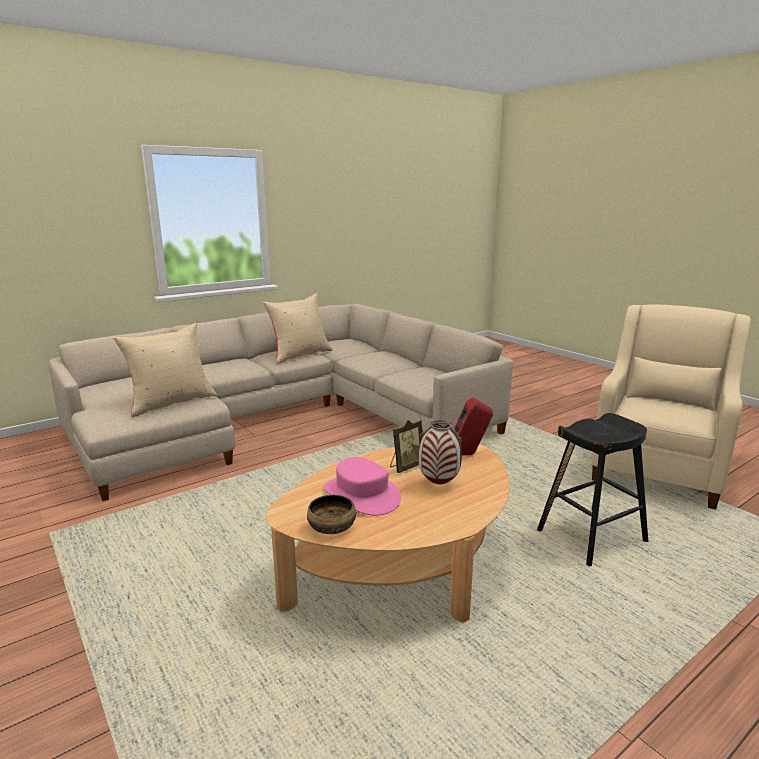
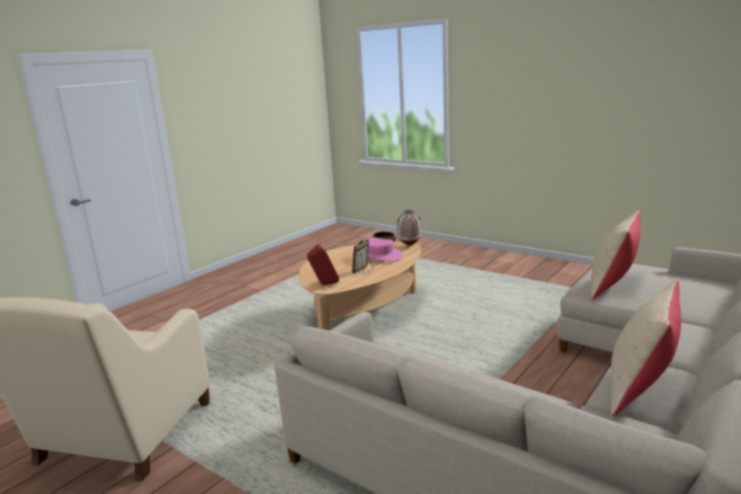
camera: 165 degrees right, 0 degrees up
(439, 484) = (339, 267): vase -> vase (409, 246)
(591, 535) = (238, 352): black stool -> none

